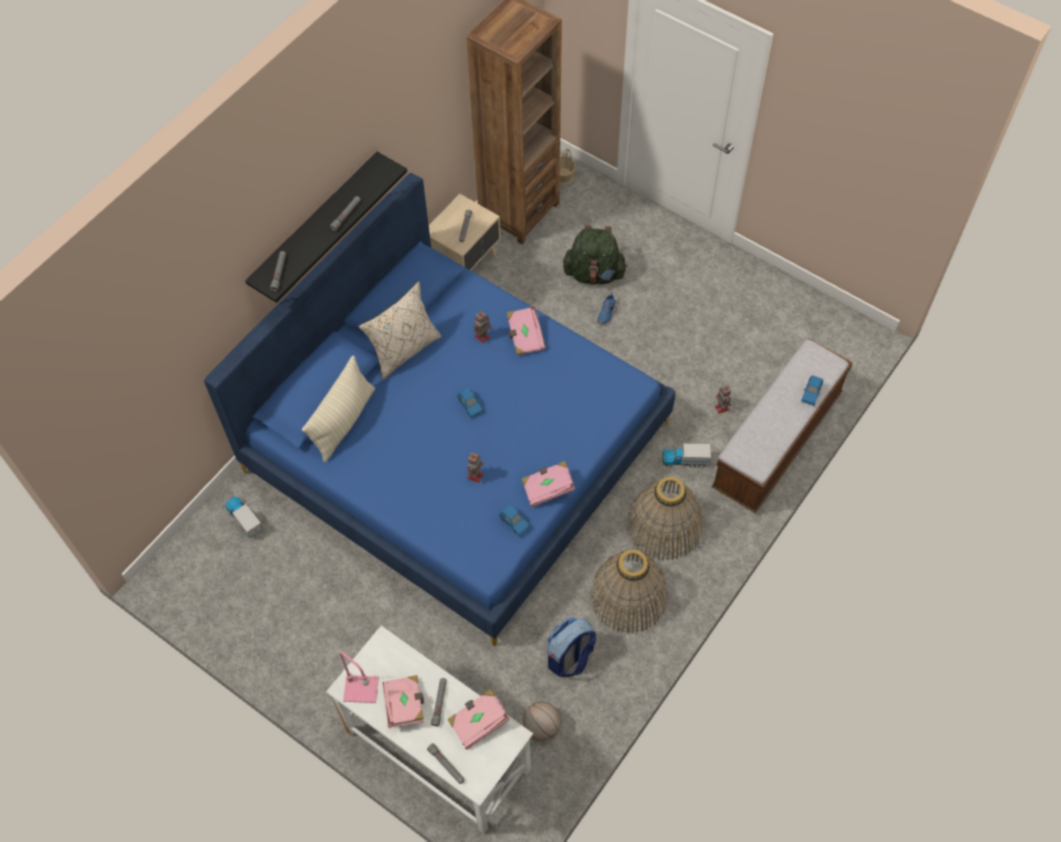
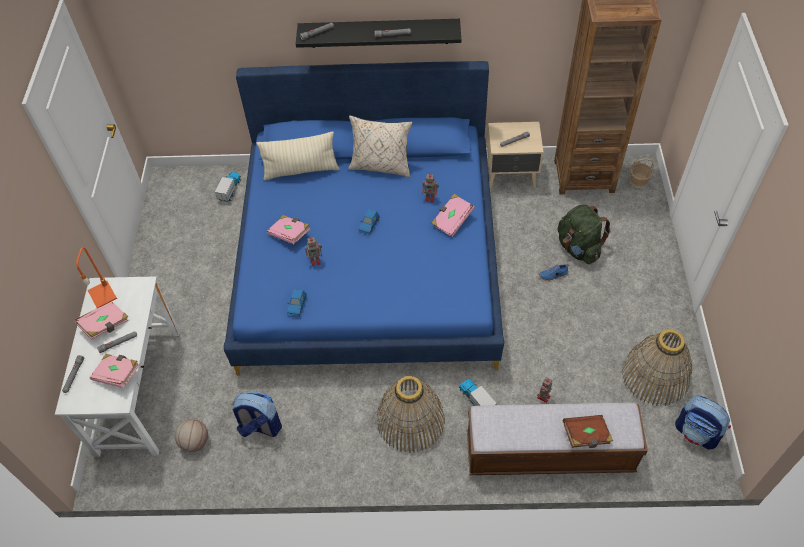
camera: 55 degrees right, 5 degrees down
(360, 689) = (101, 294): pink table lamp -> orange table lamp
(548, 488) = (340, 308): pink book -> pink book (290, 234)
(628, 597) = (334, 433): basket -> basket (655, 376)
(811, 393) = (586, 436): blue toy car -> brown book
(837, 326) = (697, 433): none -> backpack

